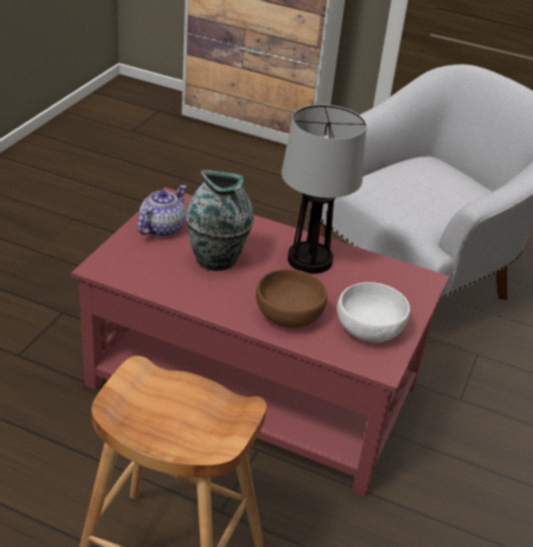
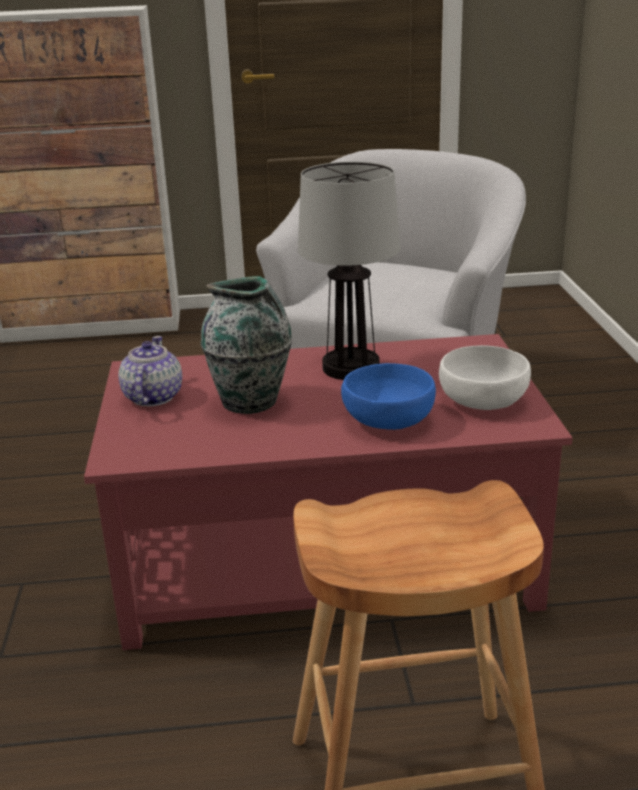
camera: 25 degrees left, 10 degrees down
(288, 315) = (389, 420): brown bowl -> blue bowl

